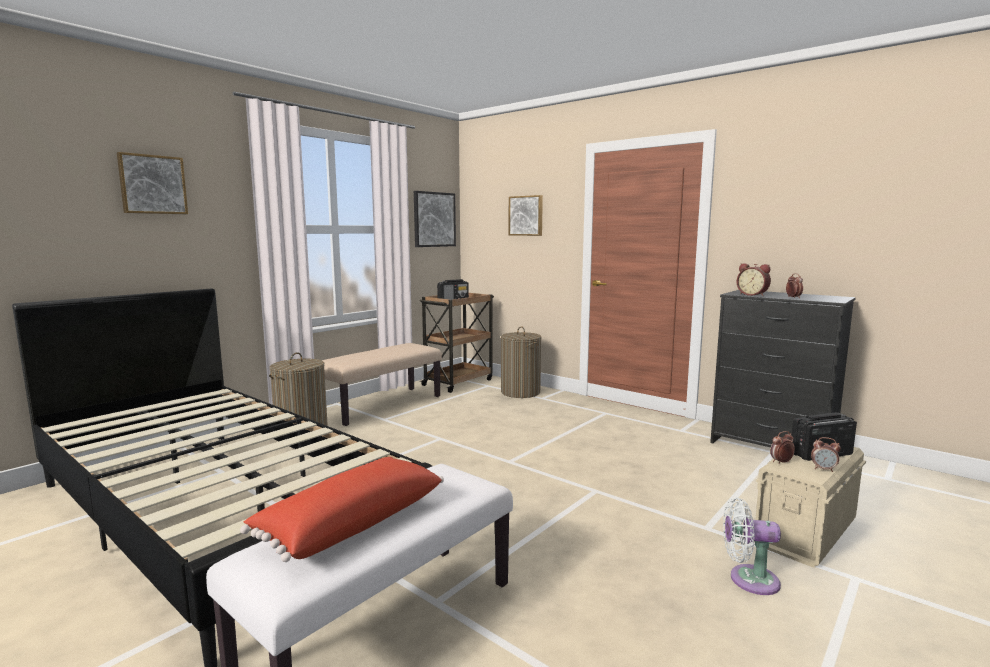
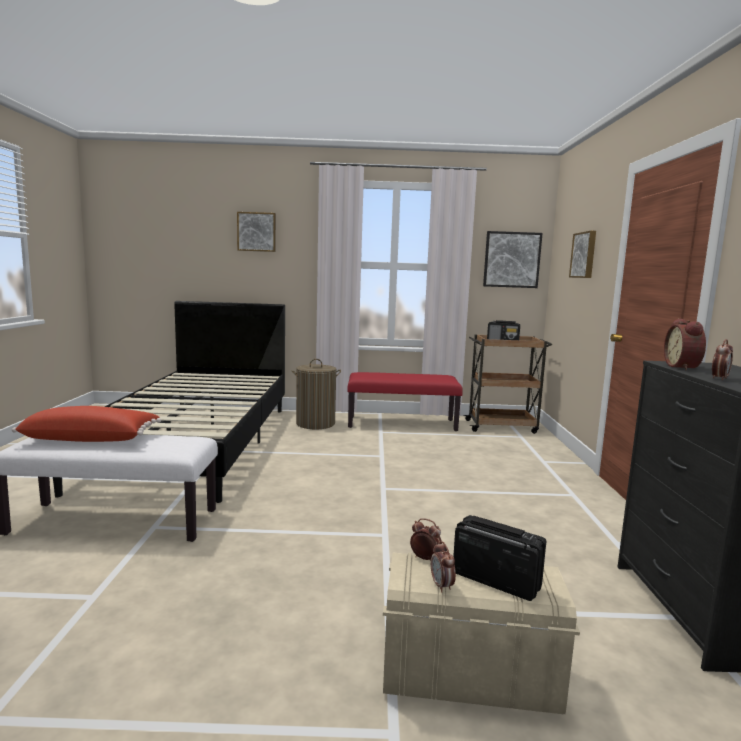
camera: 50 degrees right, 0 degrees up
(381, 405) = (402, 423): beige bench -> red bench
(520, 392) = (535, 450): laundry basket -> none
(748, 579) = (309, 651): white fan -> none

